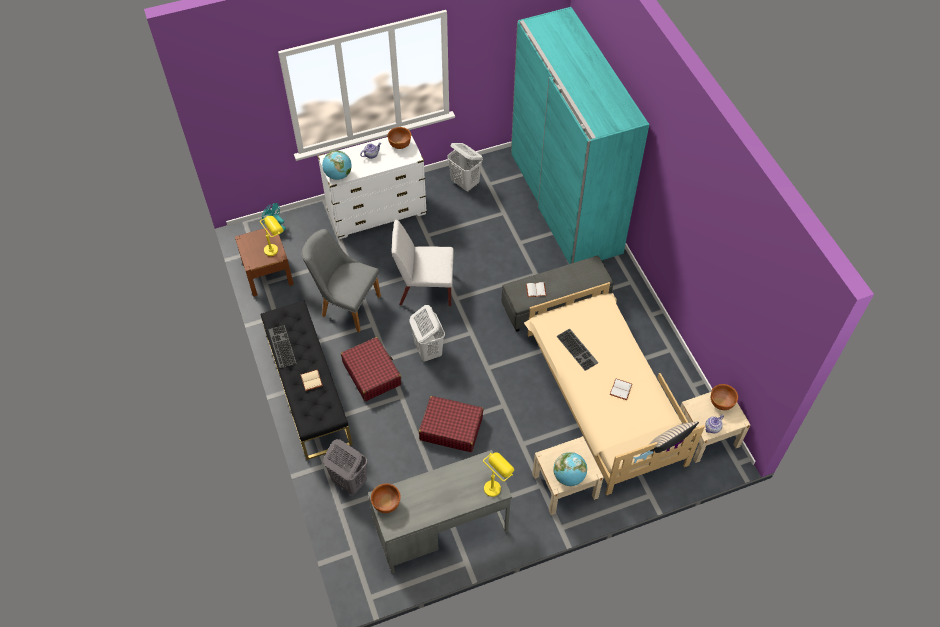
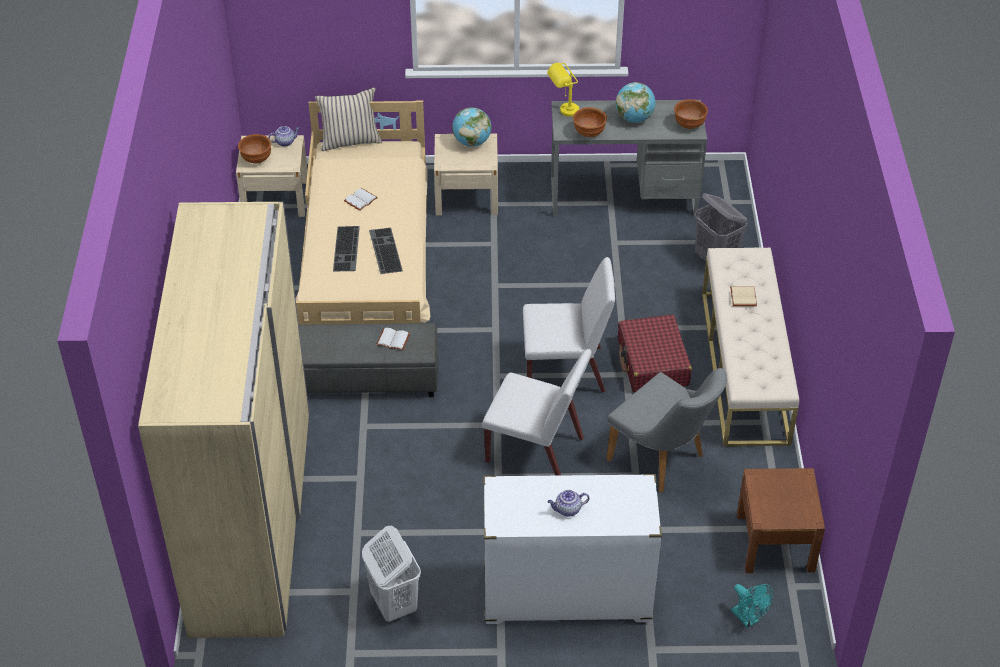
camera: 160 degrees left, 10 degrees down
(275, 248) = (760, 490): yellow table lamp -> none
(281, 346) = (776, 346): keyboard -> keyboard (347, 249)
(308, 390) = (744, 367): black bench -> beige bench
(338, 175) = (635, 489): globe -> globe (634, 118)
(400, 145) = (511, 514): brown bowl -> brown bowl (588, 133)
(428, 350) = (565, 370): white laundry basket -> white chair
(451, 428) = (572, 279): red suitcase -> none
(565, 203) = (250, 520): turquoise wardrobe -> beige wardrobe

